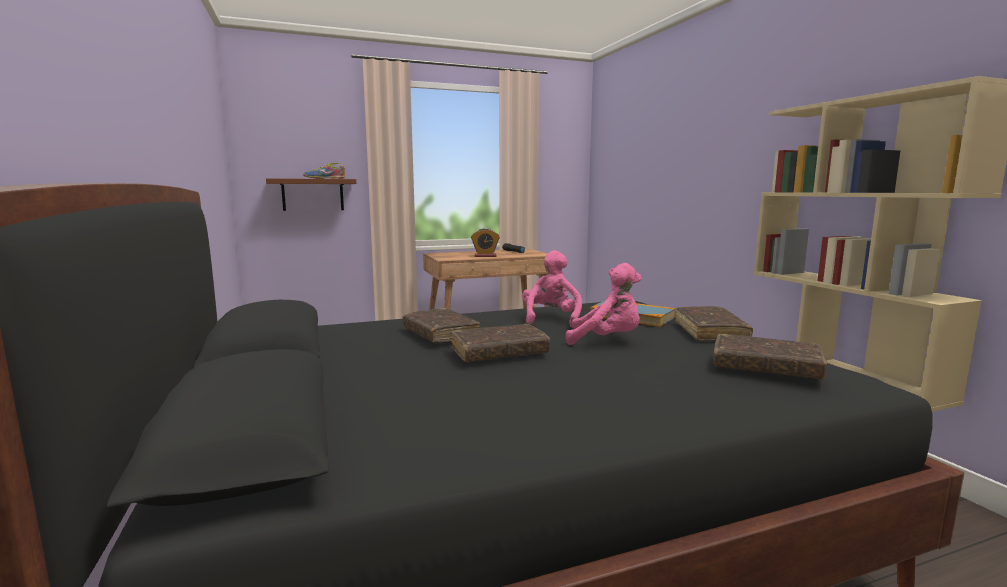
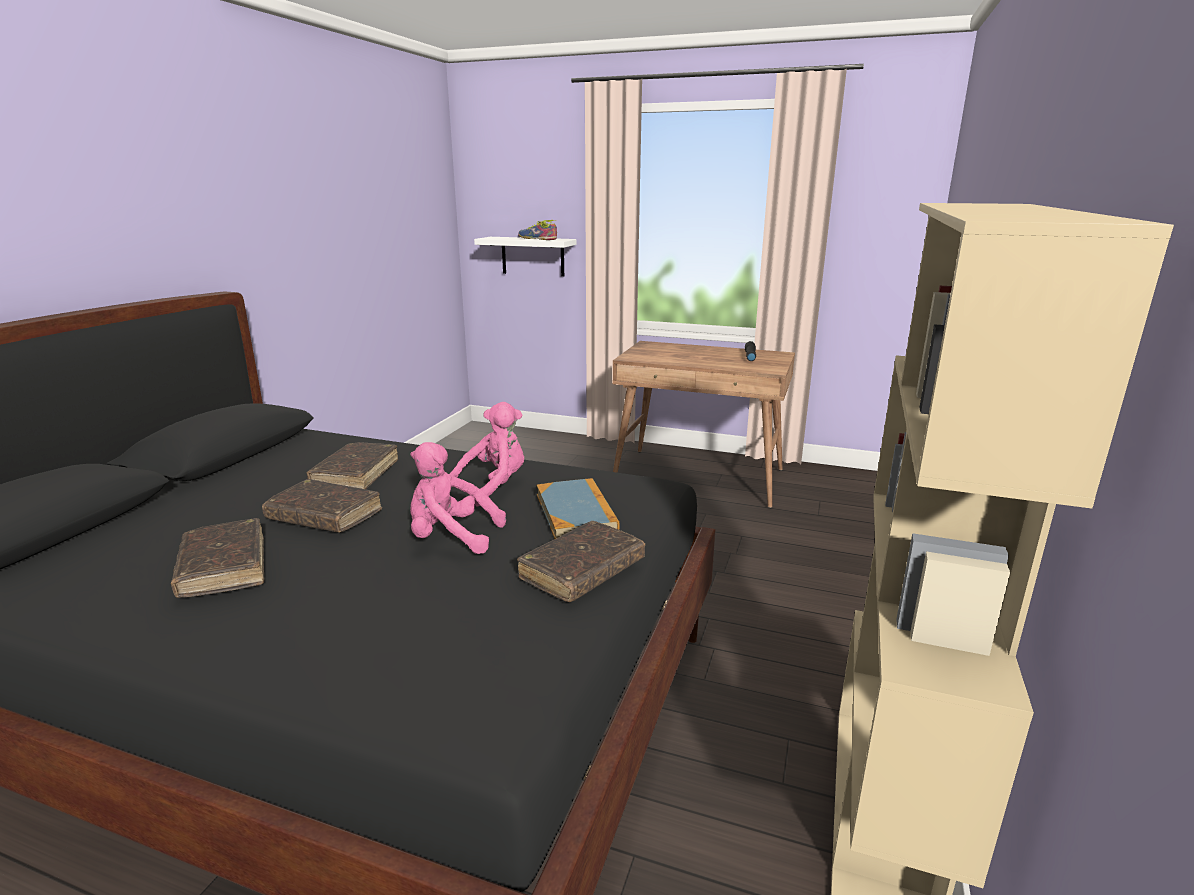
camera: 40 degrees right, 10 degrees up
(313, 194) = (532, 256): brown shelf -> white shelf
(485, 256) = (689, 359): alarm clock -> none
(607, 340) = (451, 538): pink plush toy -> pink plush toy turned 135 degrees clockwise
(765, 367) = (444, 648): brown book -> brown book (223, 568)

